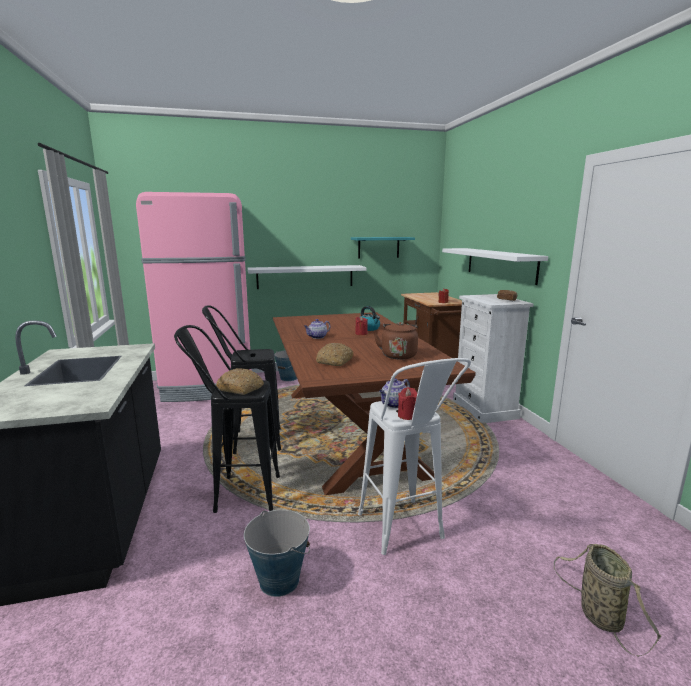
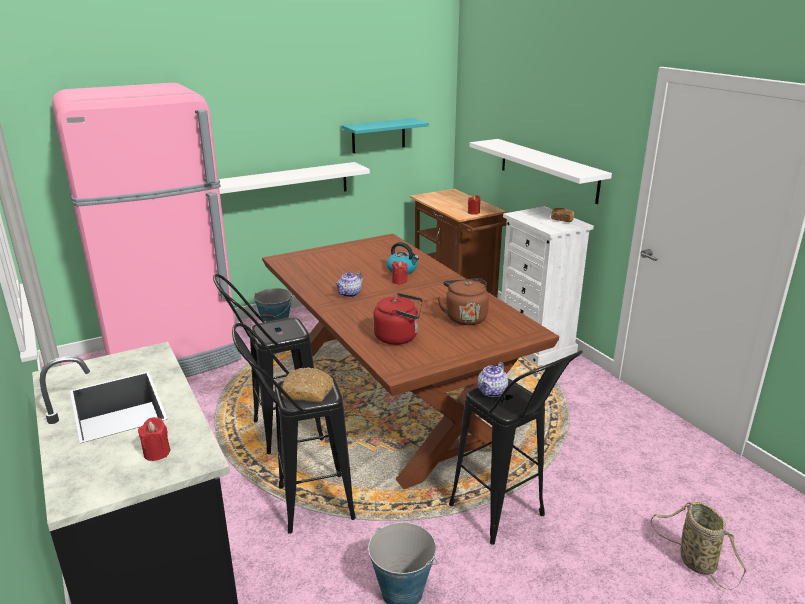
camera: 15 degrees left, 10 degrees up
(335, 361) = (399, 337): bread -> red kettle
(406, 535) = (506, 519): white stool -> black stool
(407, 415) = (513, 406): red candle -> red candle (157, 453)

